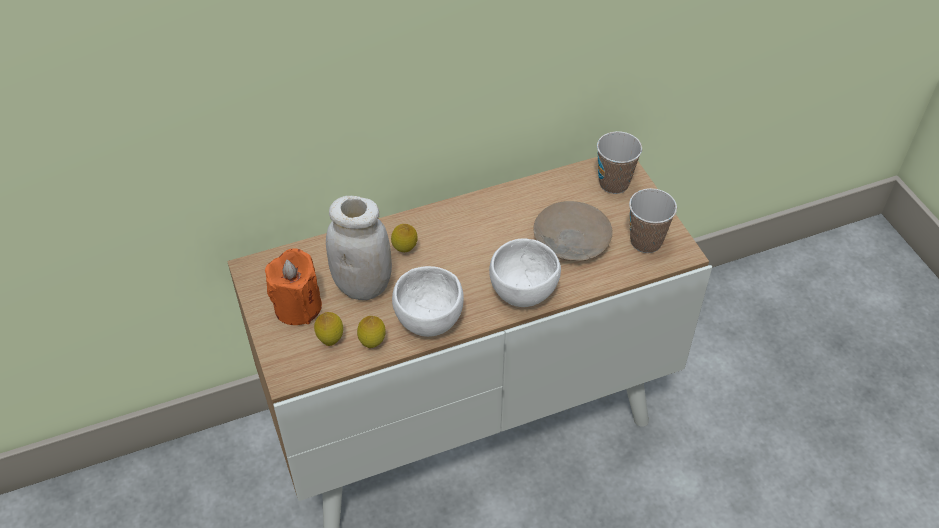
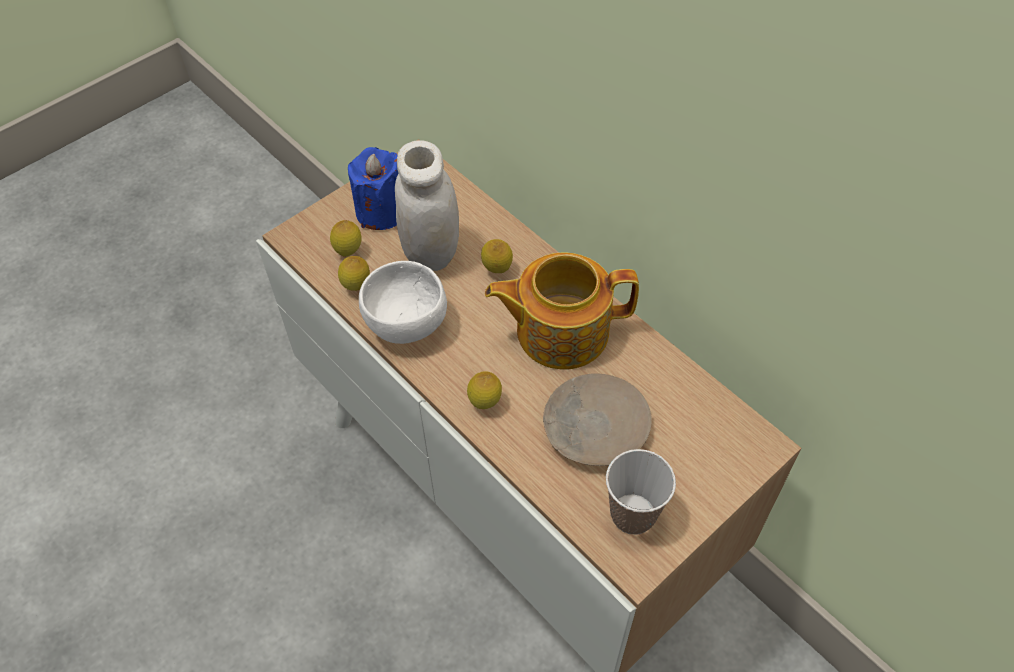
camera: 70 degrees right, 5 degrees up
(298, 307) = (381, 211): orange candle -> blue candle
(481, 232) = (560, 330): none -> teapot
(525, 293) = (485, 403): white bowl -> lemon
(614, 183) = (720, 448): cup -> none

